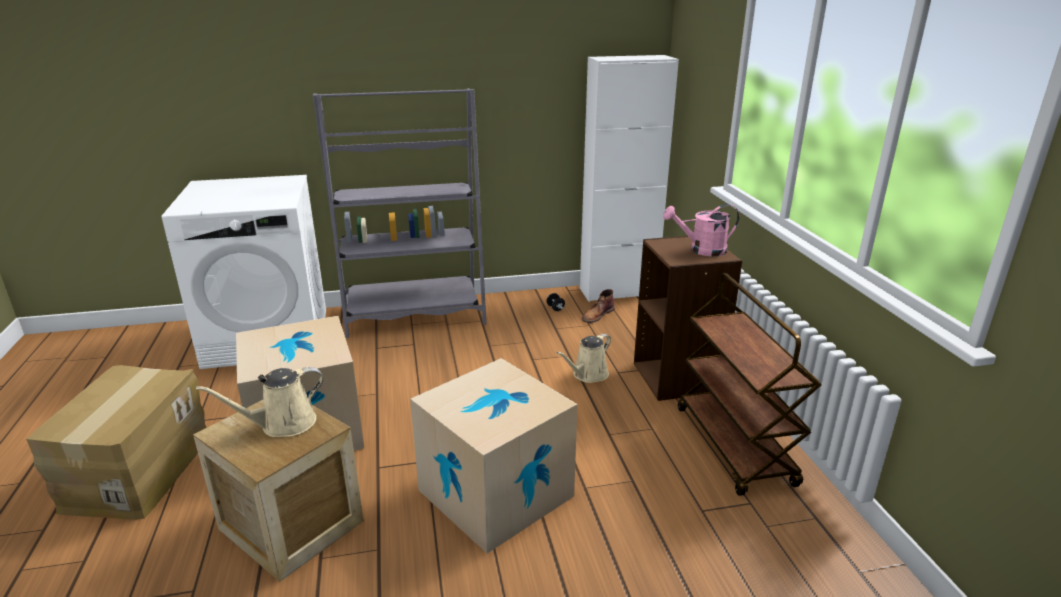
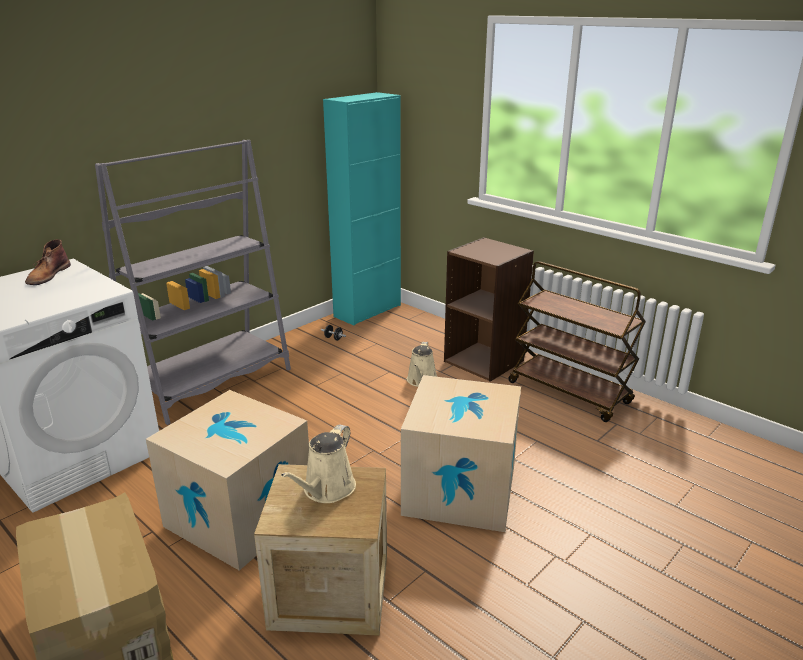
camera: 35 degrees left, 0 degrees up
(597, 315) = (373, 334): brown boot -> brown boot (48, 275)
(618, 291) = (367, 311): white cabinet -> turquoise cabinet
(701, 250) = (498, 249): pink watering can -> none

